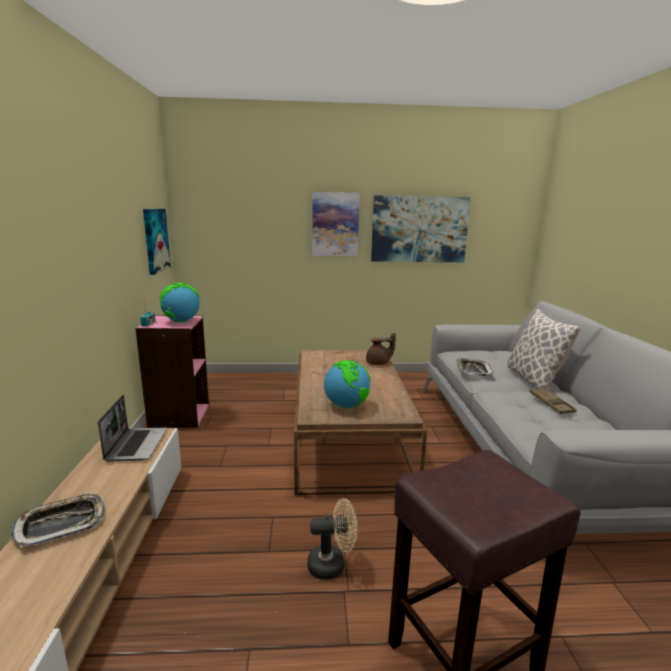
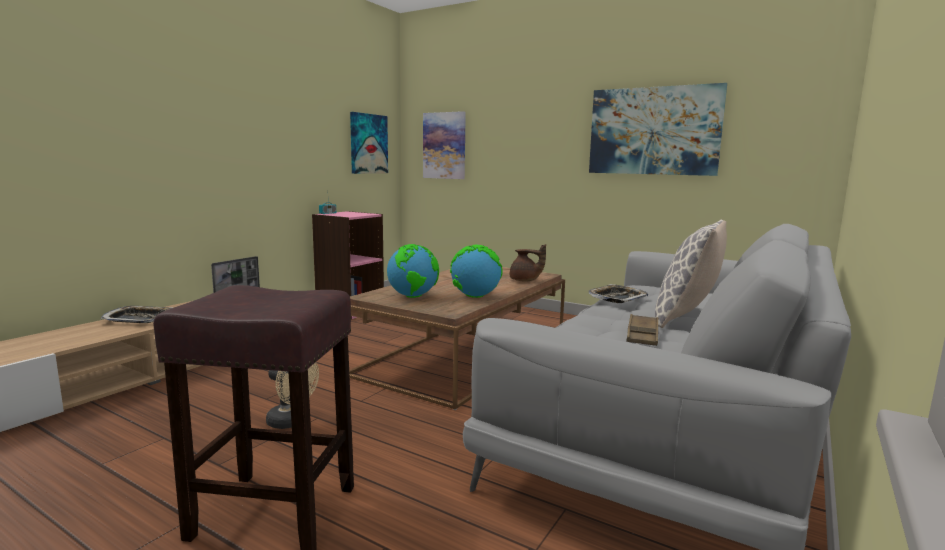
camera: 35 degrees right, 5 degrees down
(181, 321) = (354, 214): globe -> globe (475, 296)
(335, 224) = (550, 128): picture -> picture (444, 145)

